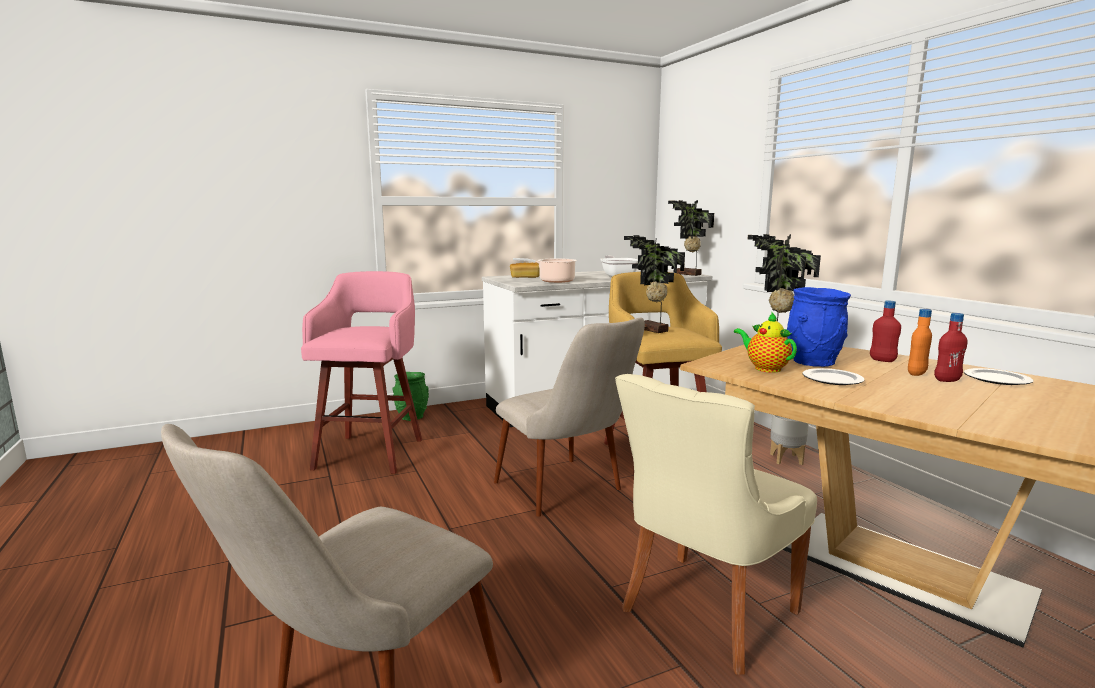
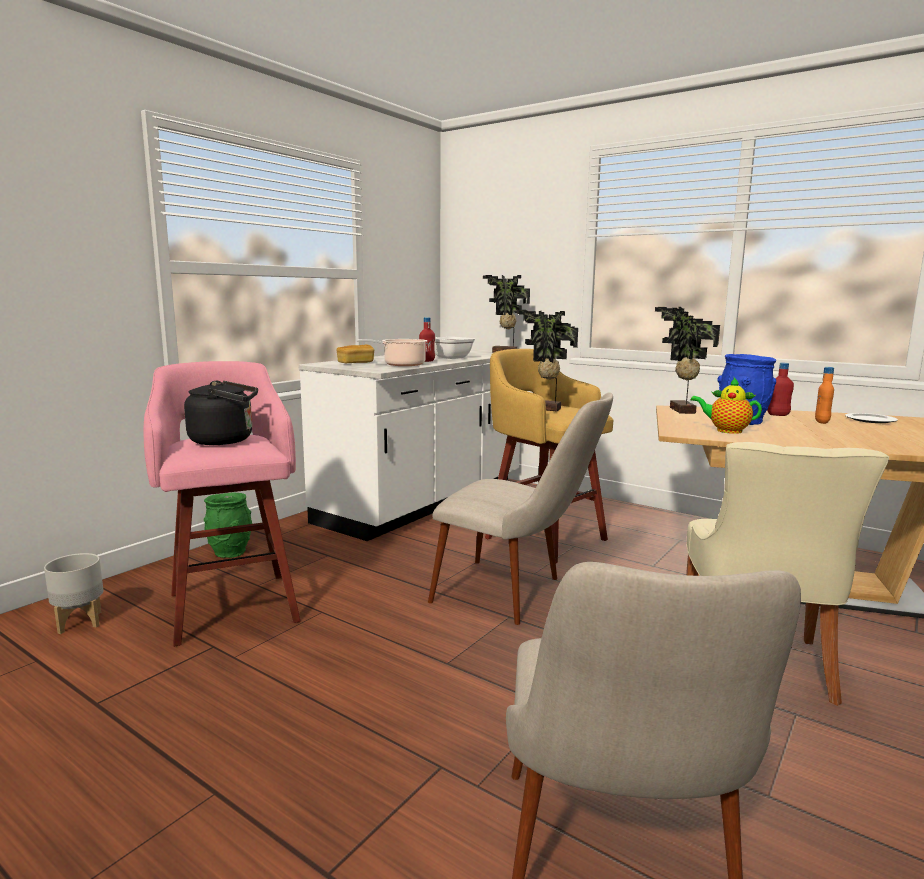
camera: 30 degrees left, 0 degrees up
(362, 330) = (226, 440): none -> black kettle
(787, 459) = (649, 521): grey planter -> grey planter (81, 622)
(832, 379) = (788, 433): plate -> none
(947, 380) = (849, 424): red bottle -> red bottle (427, 361)

